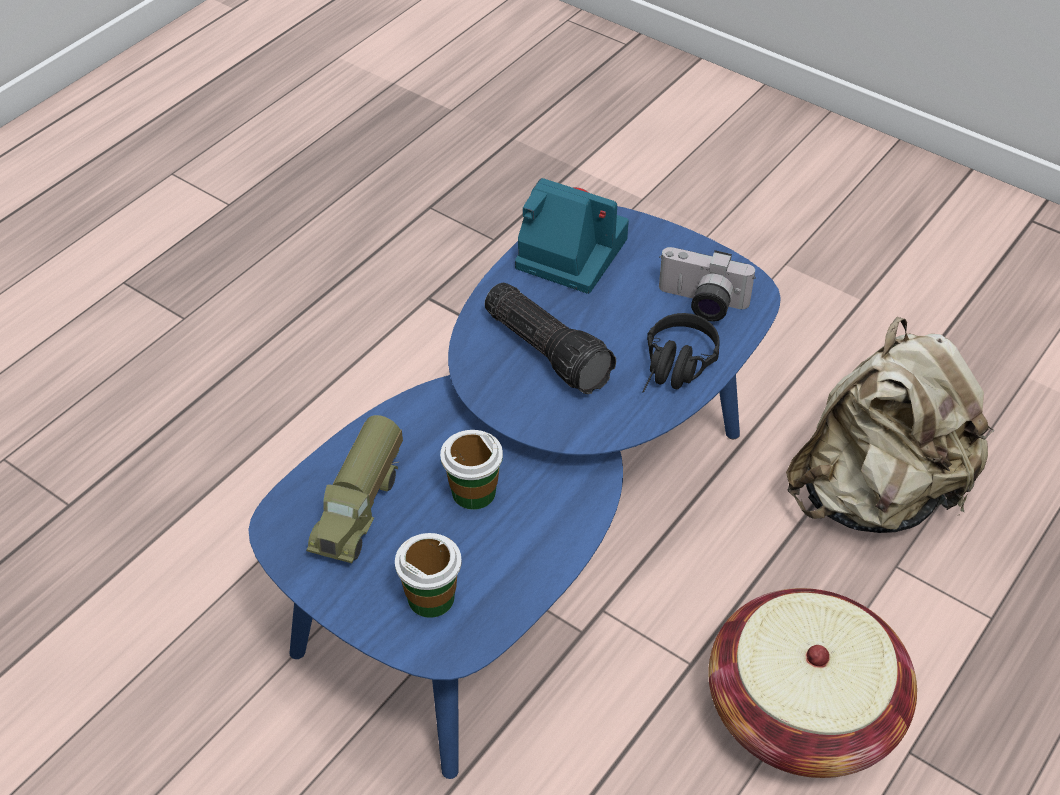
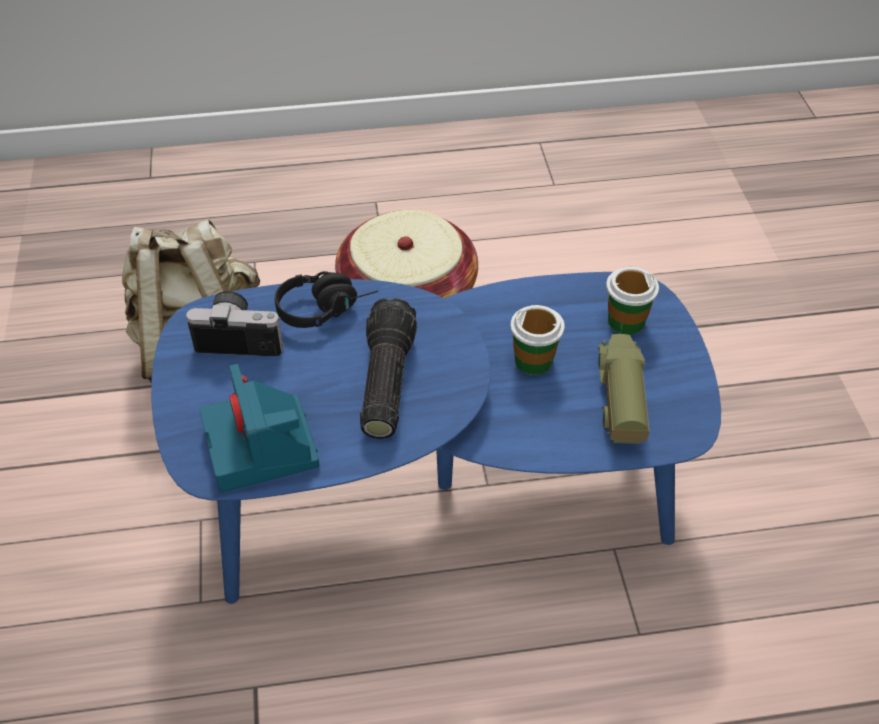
camera: 135 degrees left, 0 degrees up
(361, 508) = (619, 403): toy truck -> toy truck turned 60 degrees counterclockwise
(700, 304) = (240, 336): camera -> camera turned 60 degrees counterclockwise

